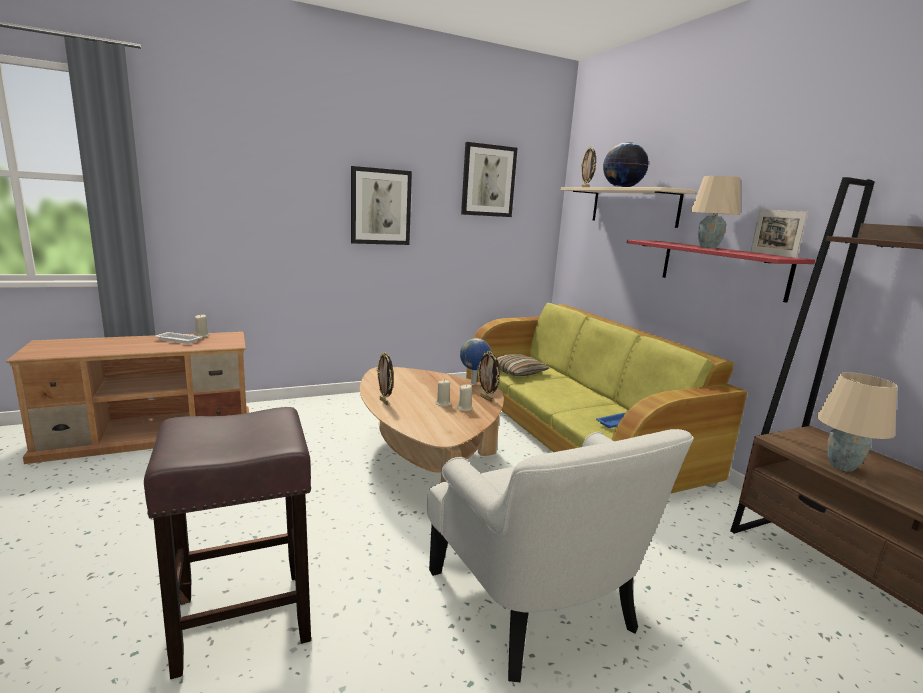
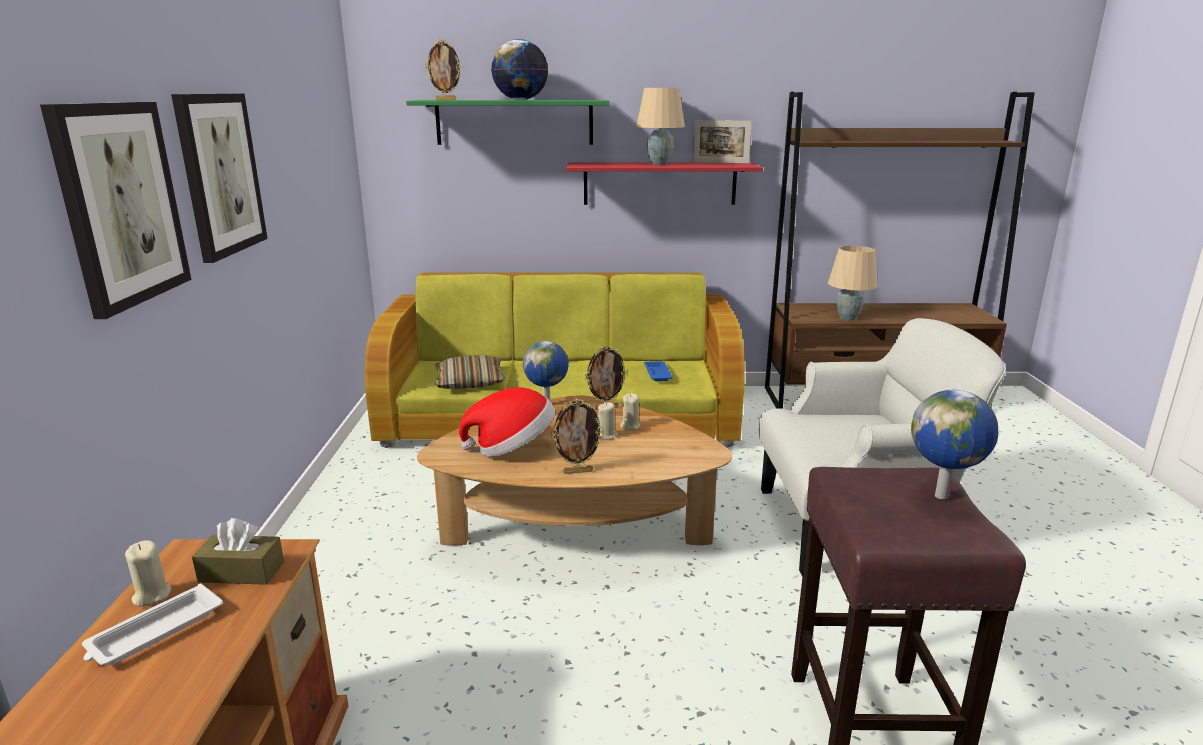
camera: 65 degrees left, 5 degrees up
(217, 342) = (241, 572): none -> brown tissue box
(246, 446) = (943, 496): none -> globe
(403, 383) = (512, 448): none -> hat
(488, 181) = (302, 97): picture -> picture (120, 204)
(633, 207) = (514, 122): beige shelf -> green shelf

